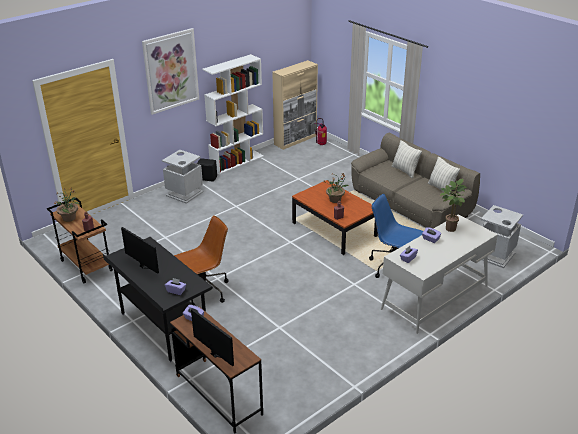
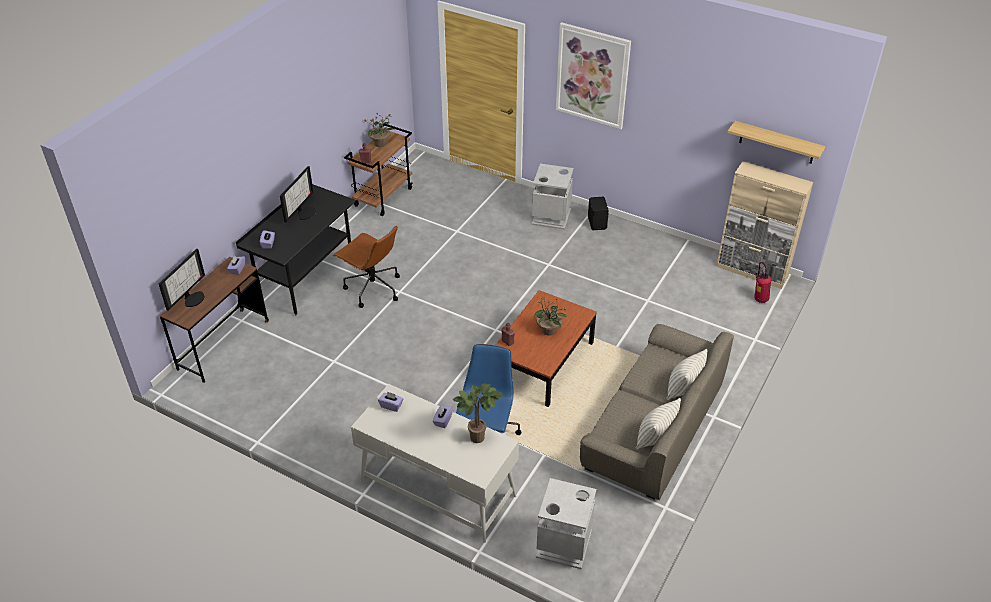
camera: 70 degrees right, 10 degrees up
(237, 162) = (652, 236): white bookcase -> none
(284, 48) = (777, 143): none -> shelf

